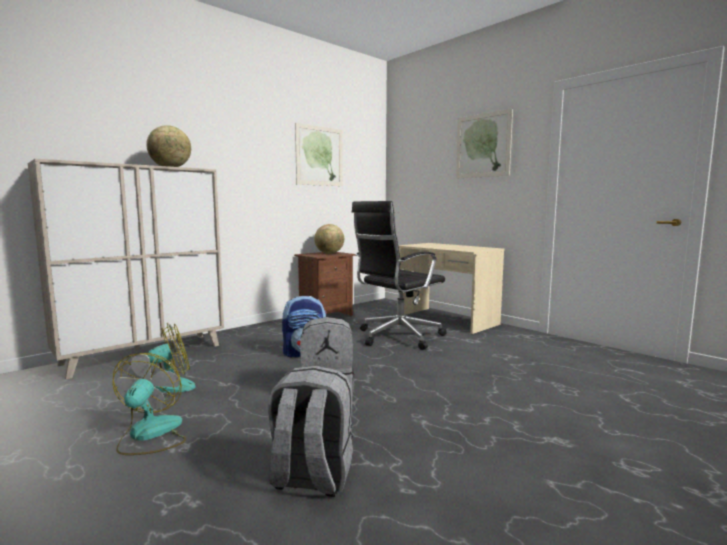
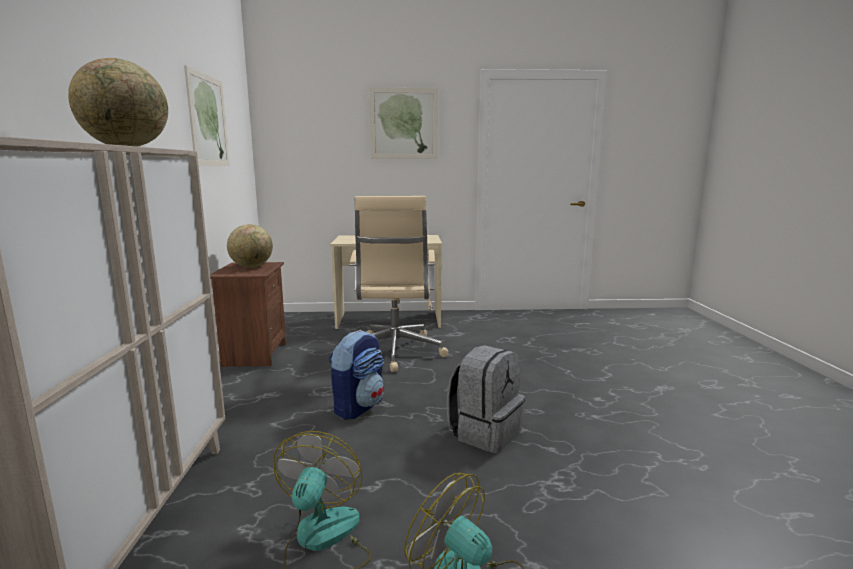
camera: 50 degrees left, 5 degrees up
(311, 478) = (659, 504): grey backpack -> none
(397, 337) = (394, 352): black office chair -> beige office chair

